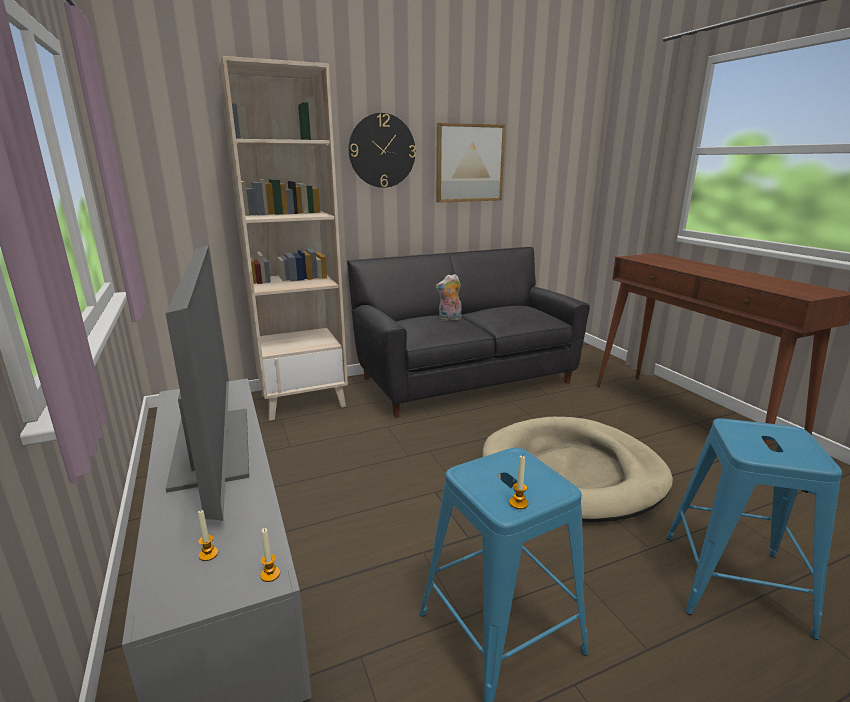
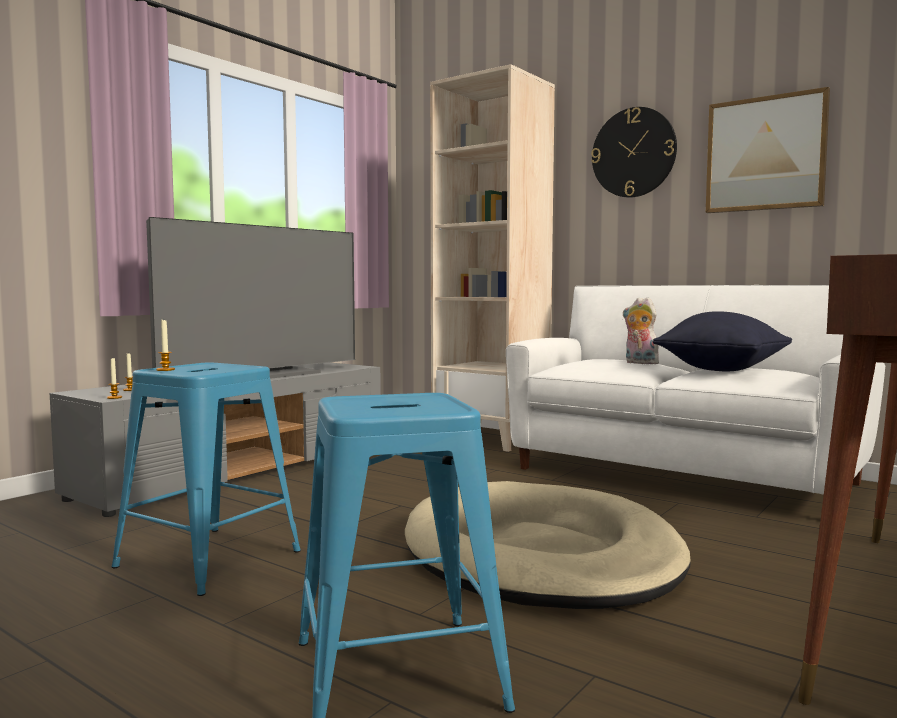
camera: 60 degrees right, 15 degrees down
(466, 380) = (684, 476): black sofa -> white sofa
(500, 314) = (721, 369): none -> black pillow

